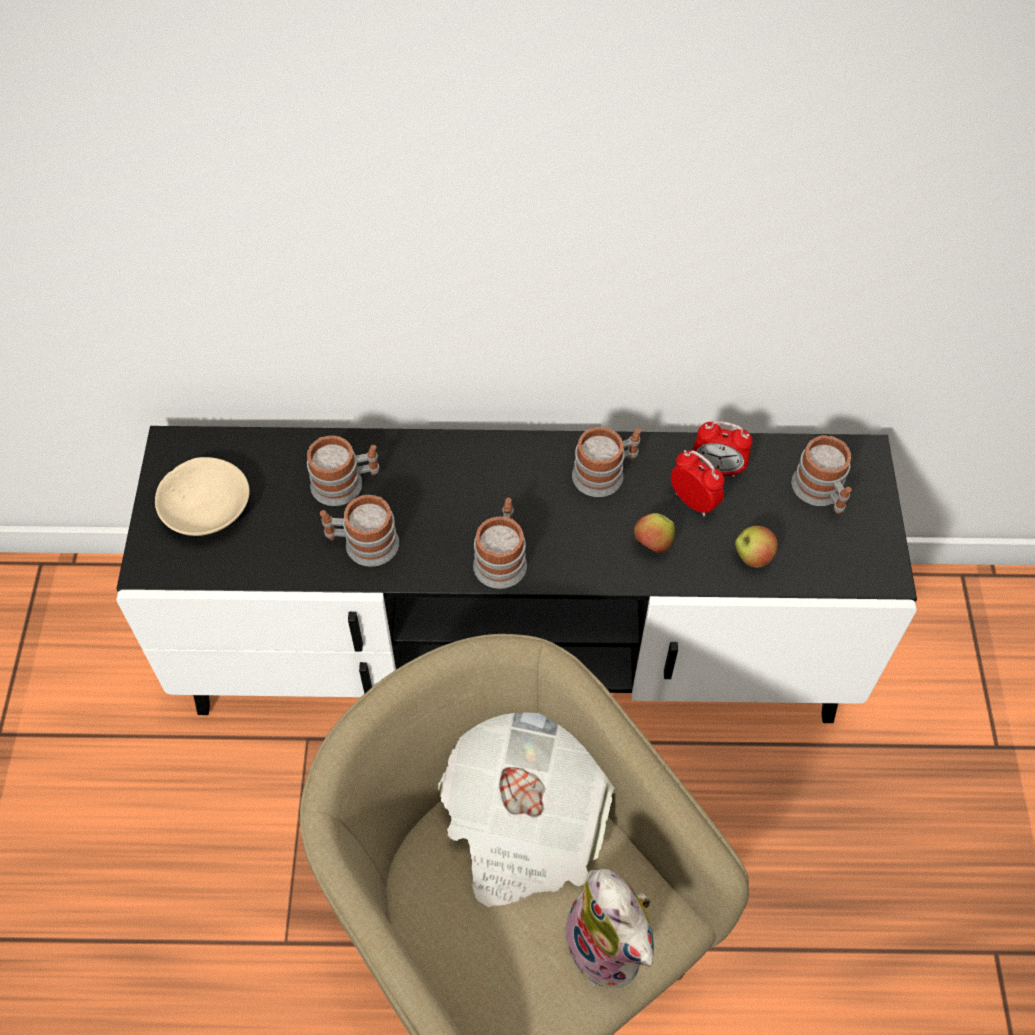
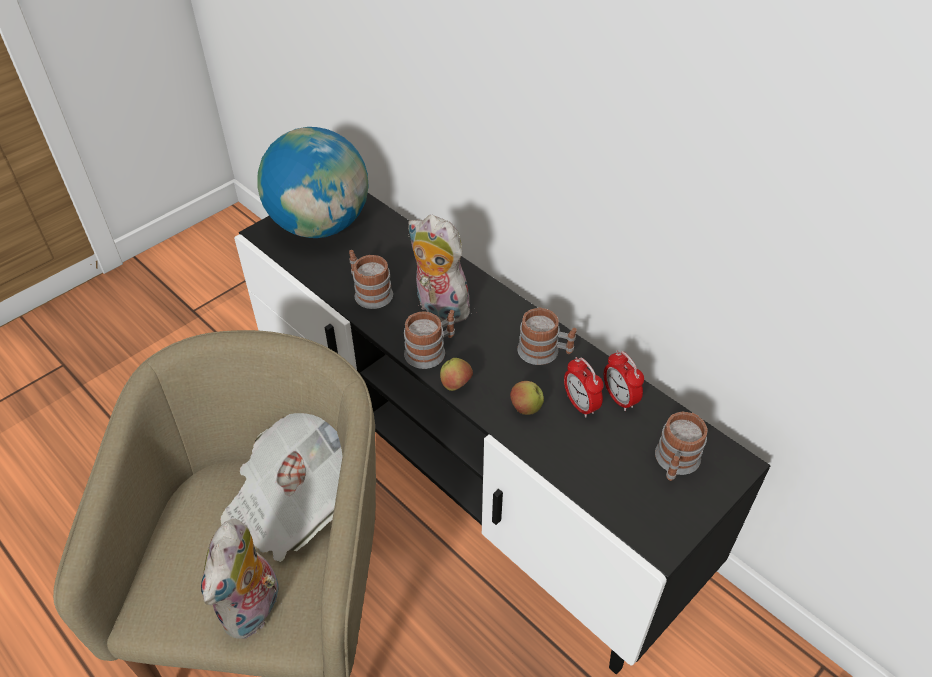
camera: 45 degrees right, 10 degrees down
(206, 507) = (320, 225): beige bowl -> globe
(346, 483) = (397, 259): mug -> none
(453, 505) = (438, 308): none -> plush toy
(693, 501) = (580, 405): alarm clock -> alarm clock turned 150 degrees clockwise
(752, 557) = (581, 462): apple -> apple (456, 385)

